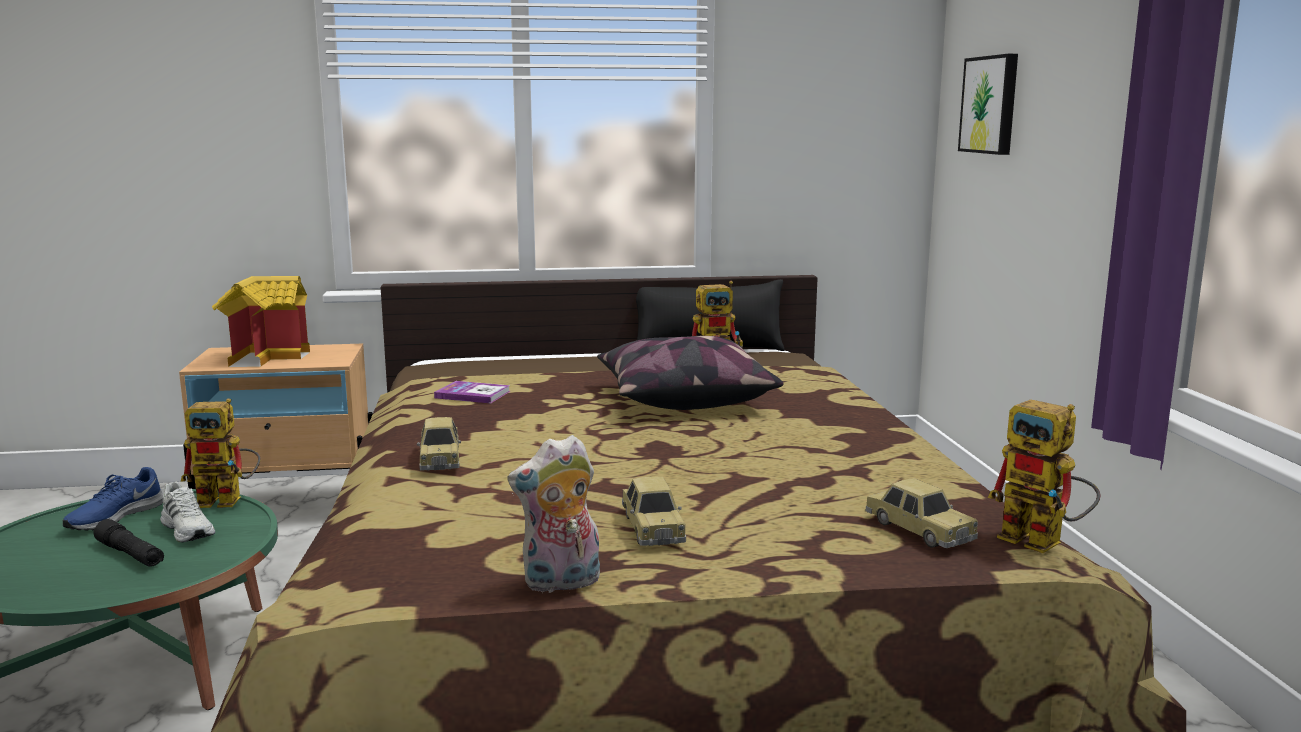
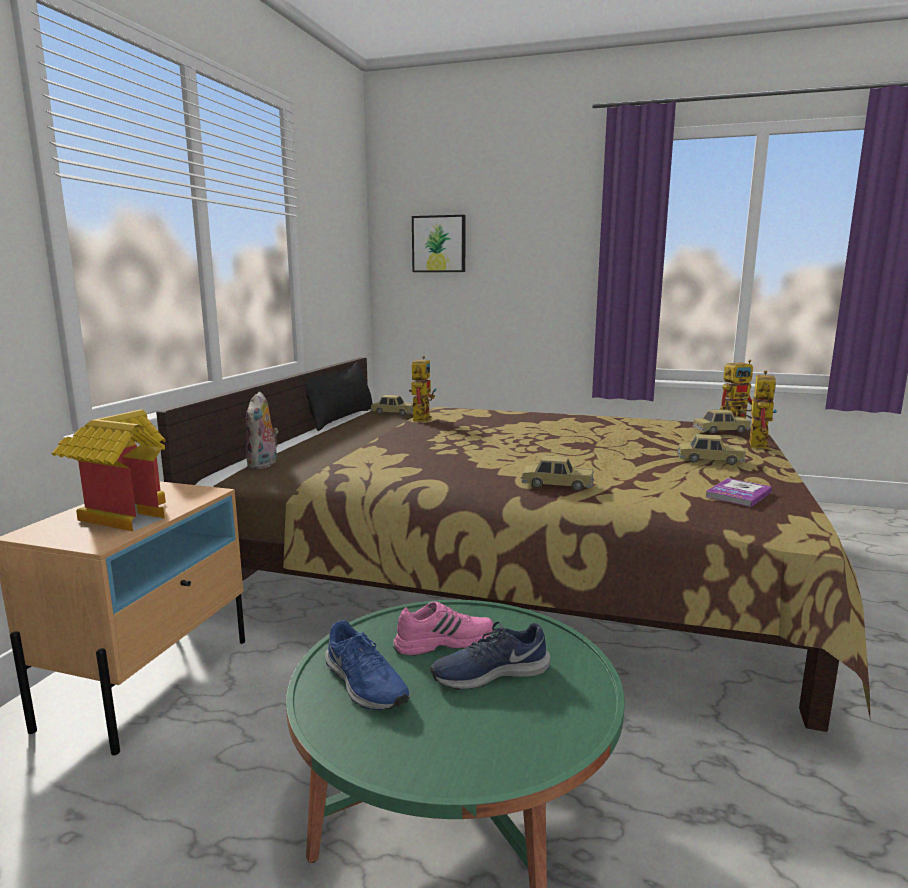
camera: 65 degrees left, 0 degrees up
(130, 554) = (489, 672): black flashlight -> blue shoe
(188, 529) = (443, 642): white shoe -> pink shoe
(229, 500) = (387, 617): toy robot -> toy robot (755, 443)
(472, 394) = (396, 466): book -> book (738, 494)
(561, 583) = (783, 482): plush toy -> plush toy (263, 465)
(683, 398) = (479, 430): pillow -> none
(763, 359) = (393, 413): none -> toy car

